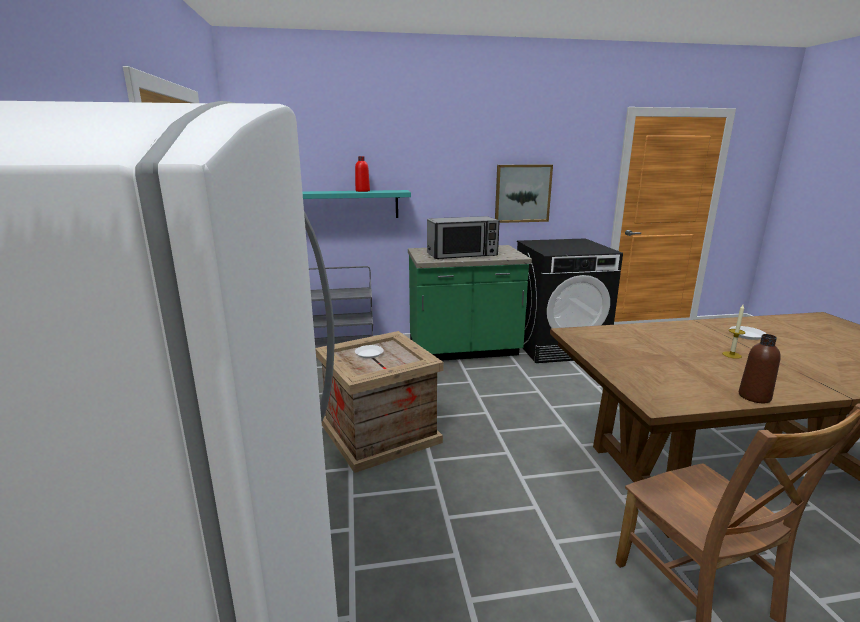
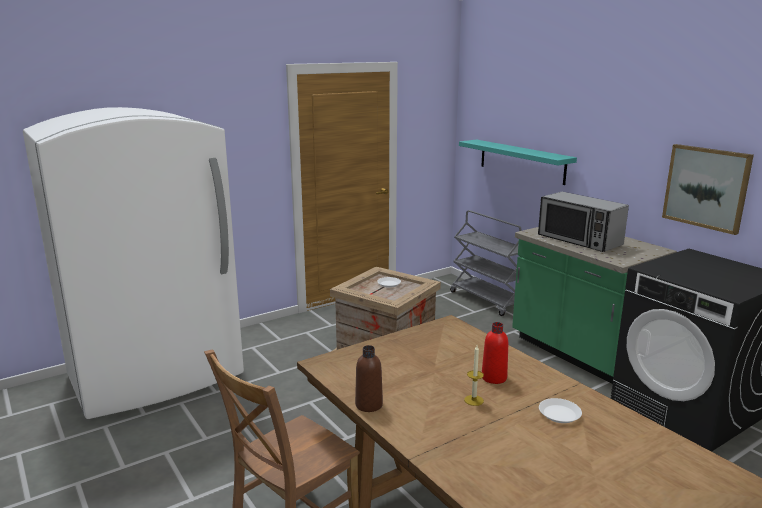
camera: 65 degrees right, 0 degrees up
(362, 191) = (531, 151): red bottle -> red bottle (494, 378)

